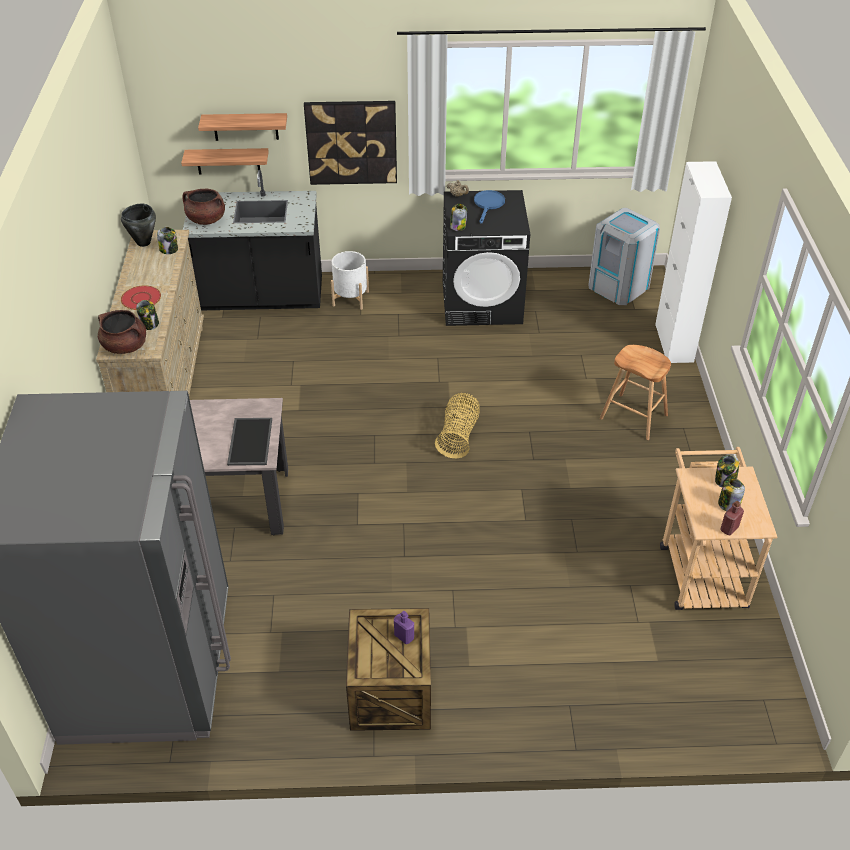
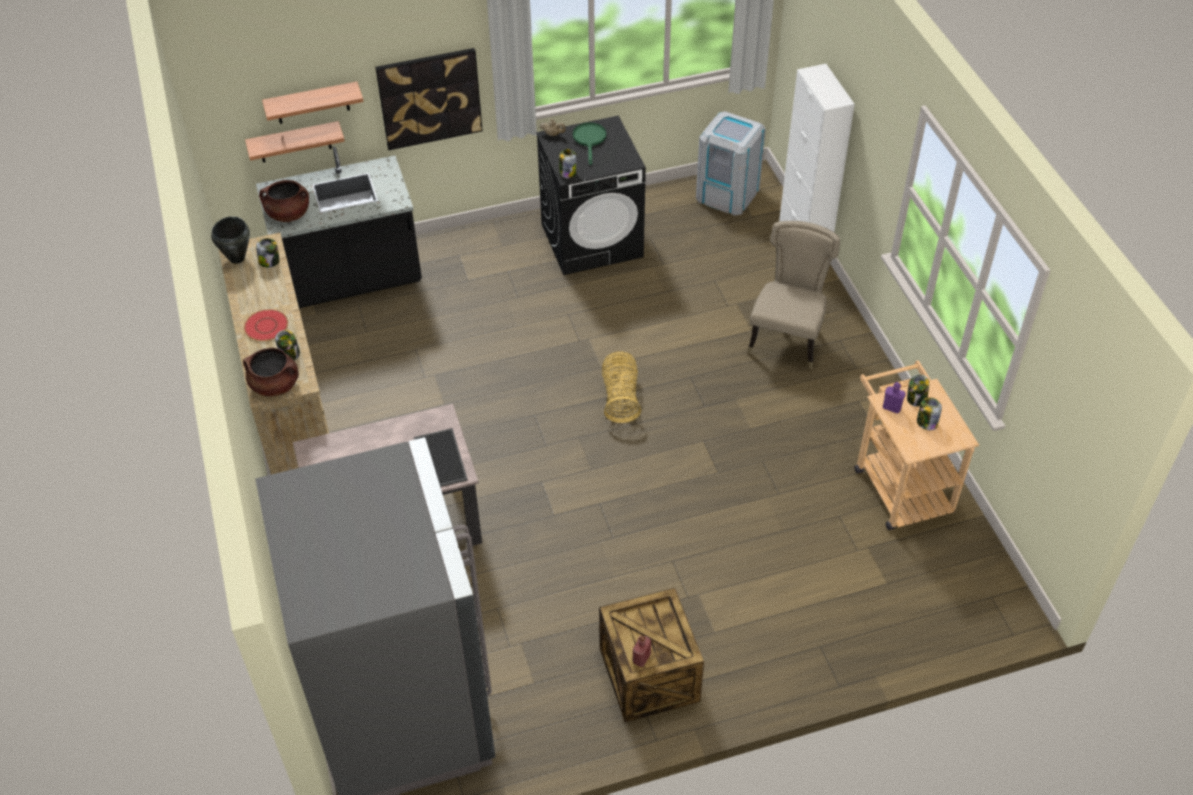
camera: 15 degrees left, 5 degrees up
(350, 298) = (449, 263): white planter -> none
(404, 636) = (660, 621): purple bottle -> purple bottle (891, 408)
(488, 205) = (589, 140): blue frying pan -> green frying pan
(633, 417) = (788, 338): brown stool -> beige chair
(729, 529) = (934, 446): red bottle -> red bottle (641, 658)

